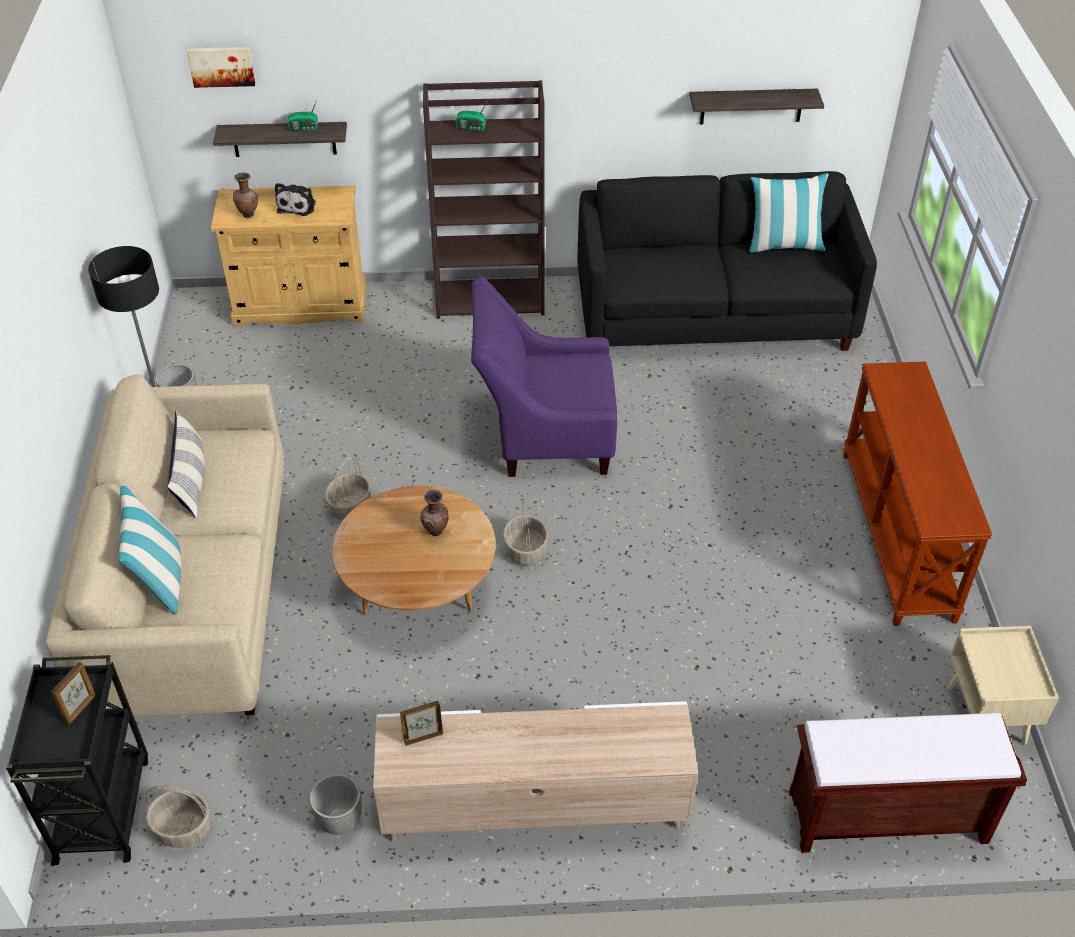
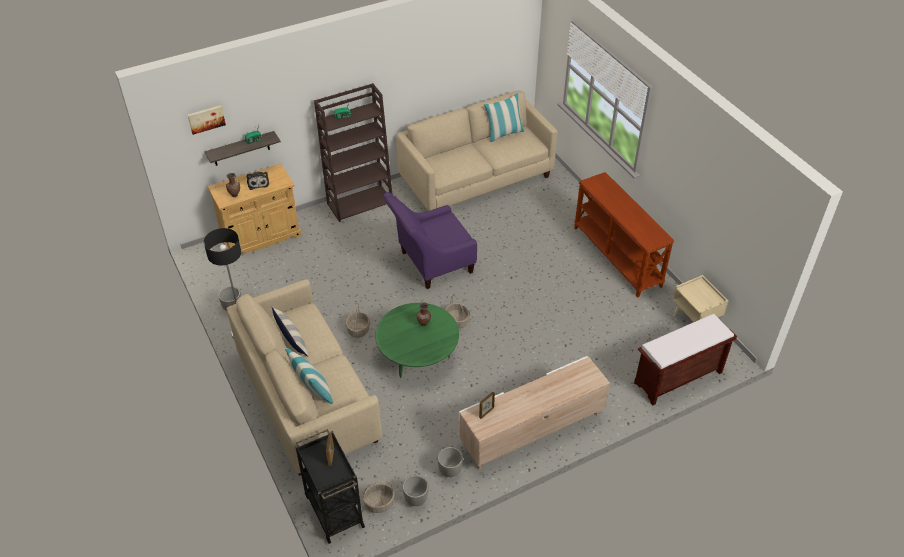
camera: 25 degrees left, 0 degrees up
(247, 849) = (415, 499): none -> planter
(418, 589) = (418, 356): brown coffee table -> green coffee table
(714, 314) = (476, 178): black sofa -> beige sofa
(751, 106) = (472, 69): shelf -> none

